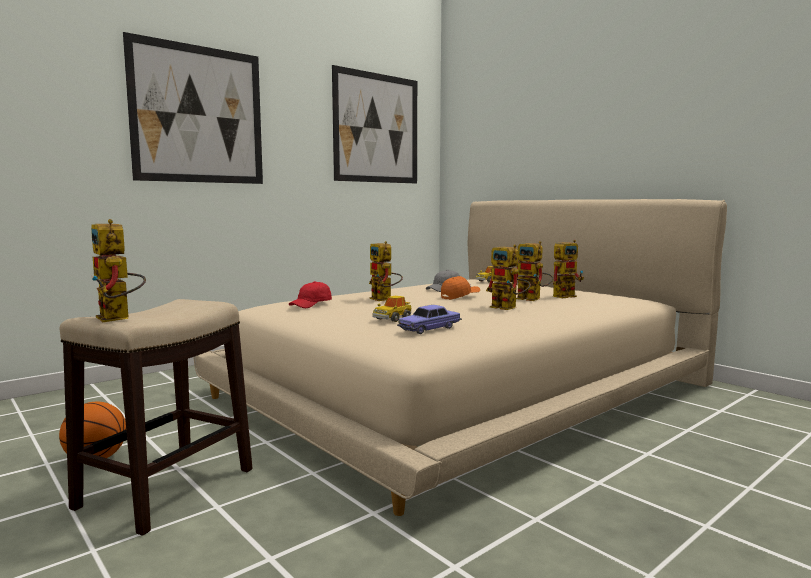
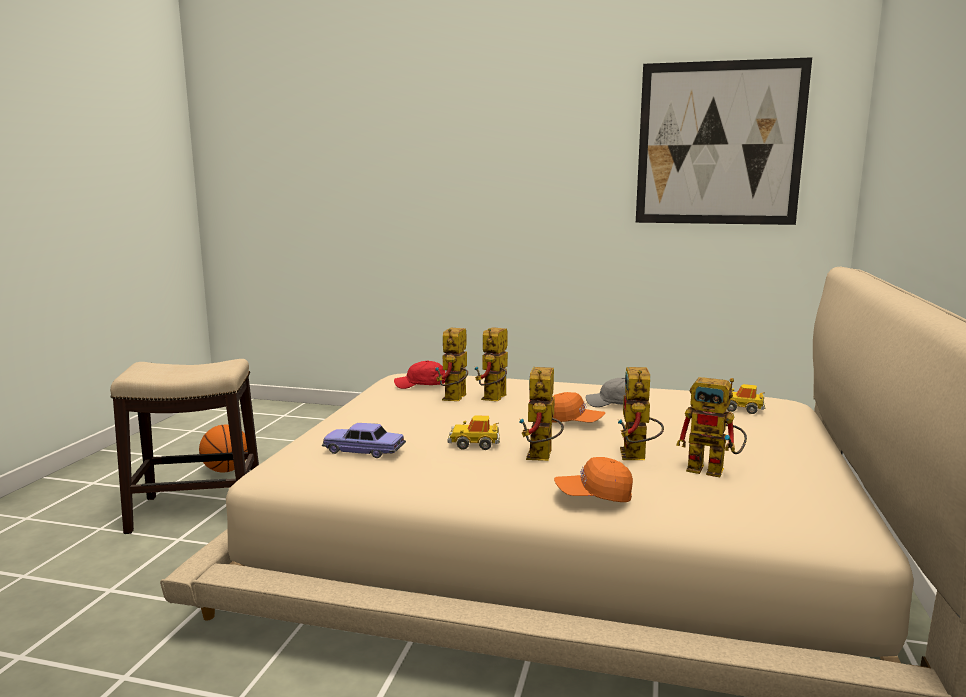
camera: 55 degrees right, 5 degrees up
(119, 319) = (137, 370): toy robot -> toy robot (455, 399)
(198, 115) = (462, 153): picture -> none
(392, 319) = (392, 427): toy car -> toy car (474, 444)
(574, 311) = (593, 495): none -> orange cap

